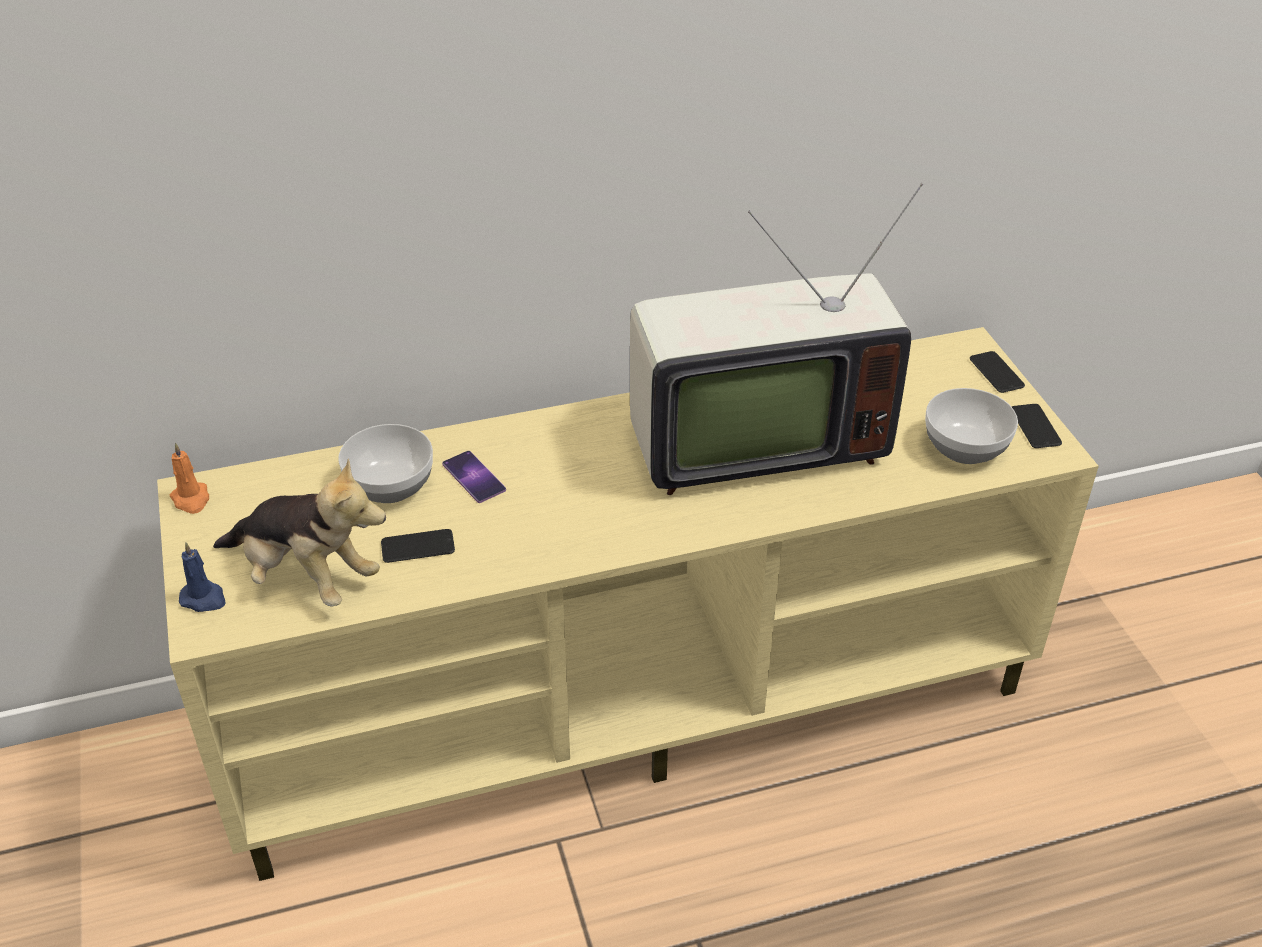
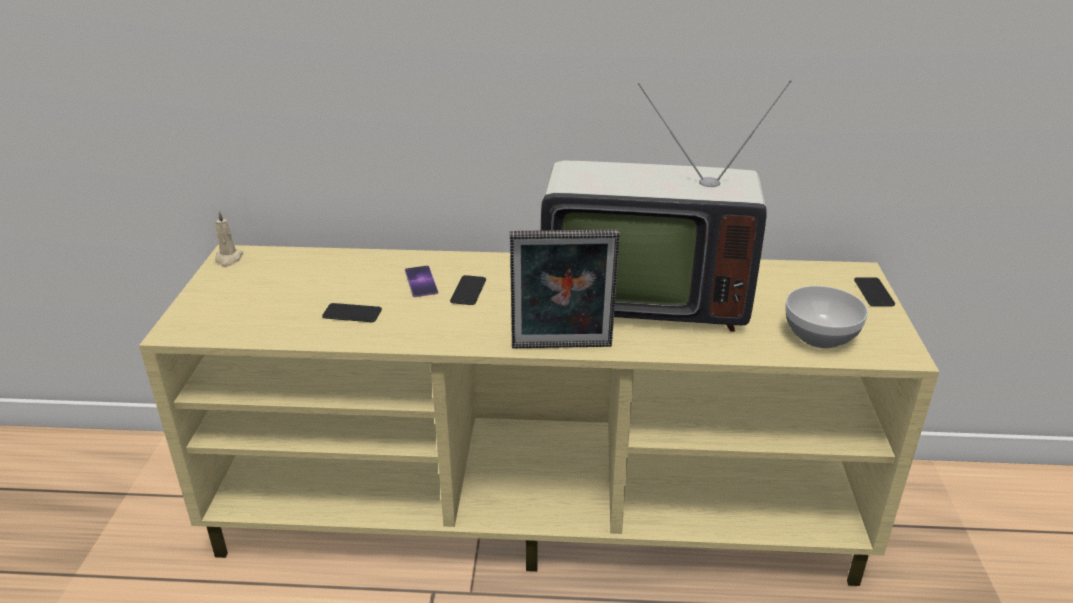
camera: 20 degrees right, 10 degrees down
(191, 499) = (229, 258): orange candle -> beige candle
(204, 599) = (190, 313): blue candle -> none
(305, 577) = (264, 315): plush toy -> none
(391, 485) = (361, 276): bowl -> none
(698, 535) = (562, 349): none -> picture frame
(1035, 427) = (891, 334): phone -> phone (468, 291)

